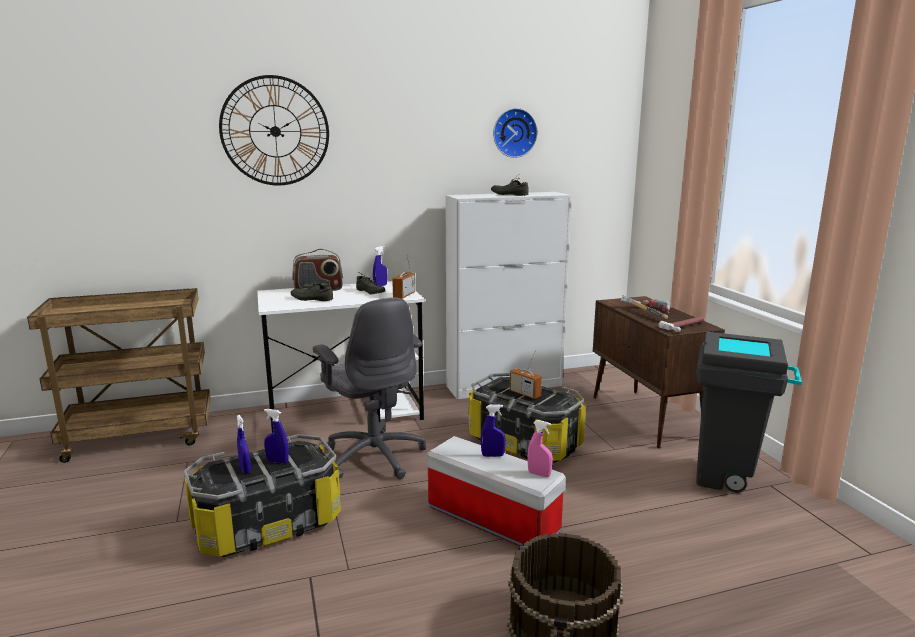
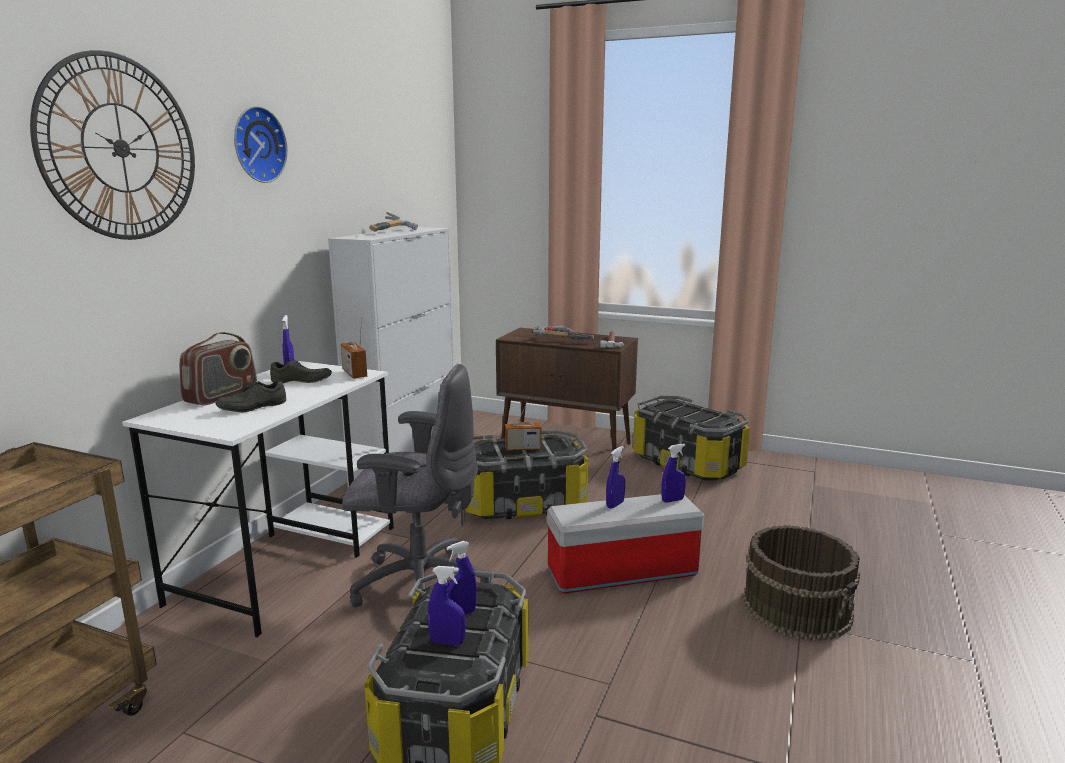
camera: 50 degrees left, 0 degrees up
(510, 194) = (393, 232): grey shoe -> hammer
(514, 133) = (372, 157): wall clock -> wall clock (256, 145)
(539, 474) = (672, 500): pink spray bottle -> blue spray bottle
(729, 478) = (688, 463): grey trash can -> storage box

